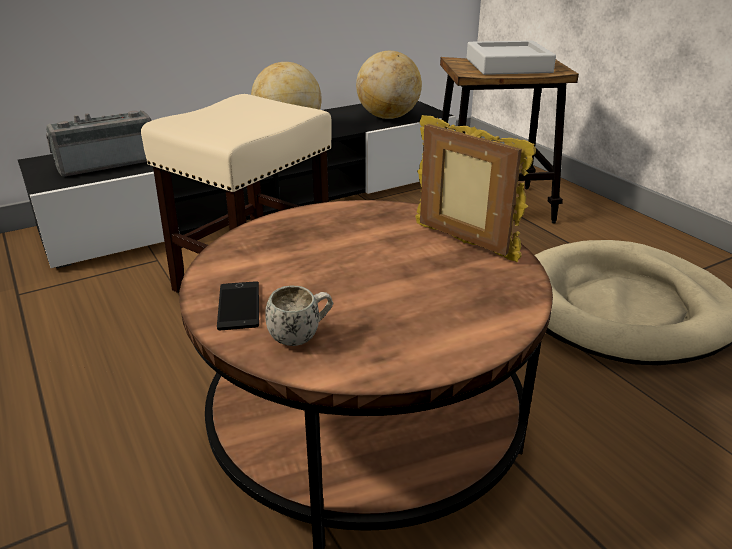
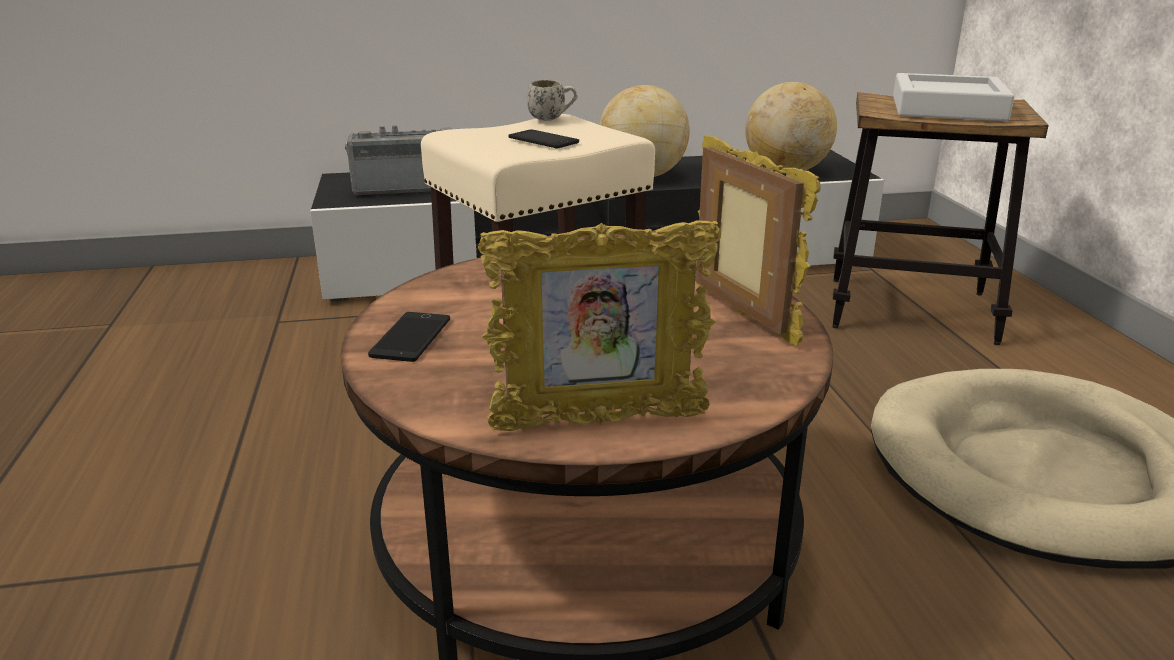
camera: 20 degrees right, 5 degrees down
(247, 120) = (543, 140): none -> phone
(301, 336) = (456, 379): white mug -> white mug (552, 119)
(430, 349) = (599, 422): none -> picture frame

